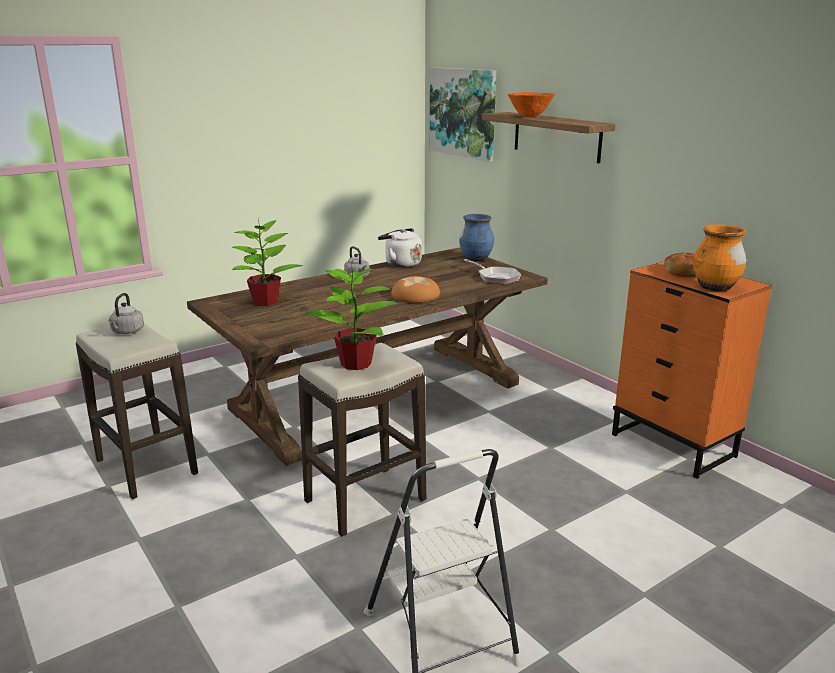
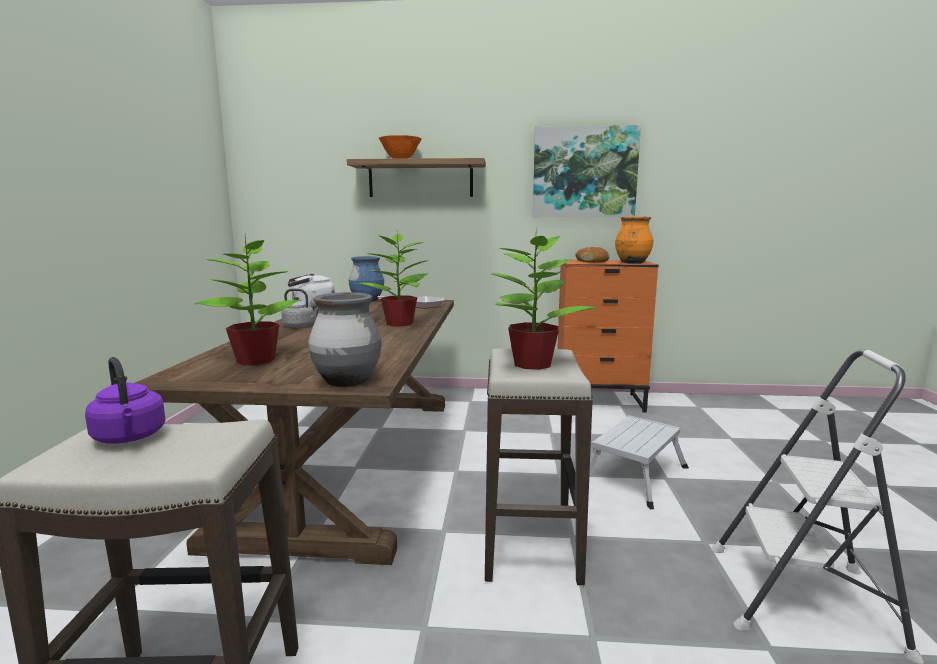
camera: 50 degrees left, 10 degrees down
(127, 332) = (130, 438): grey kettle -> purple kettle
(258, 334) = (347, 382): none -> grey vase
(416, 295) = (399, 324): bread -> potted plant
(463, 112) = (291, 169): picture -> picture (584, 172)
(532, 512) = (634, 475): none -> white step ladder

